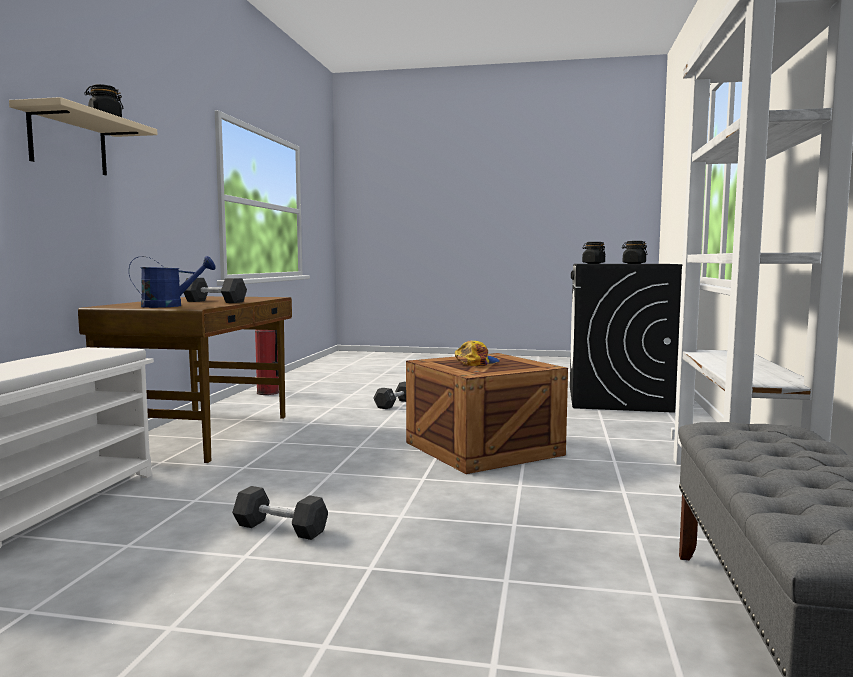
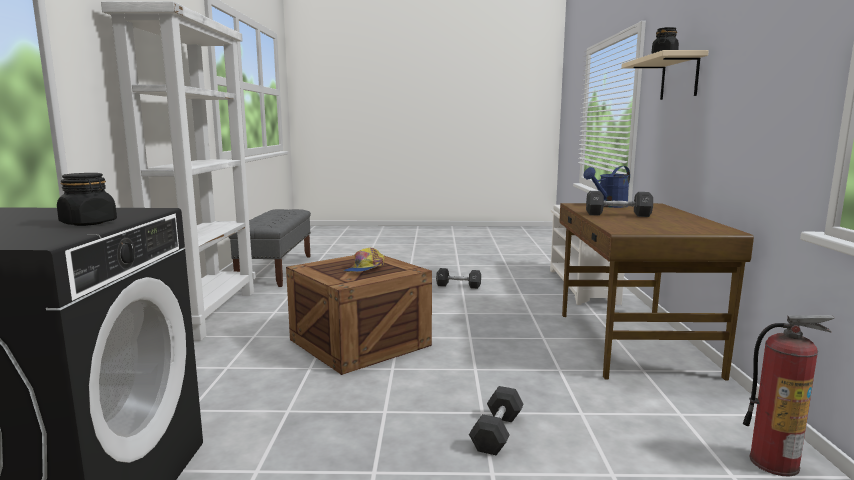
camera: 170 degrees right, 5 degrees up
(634, 263) = (46, 214): black jar -> none

